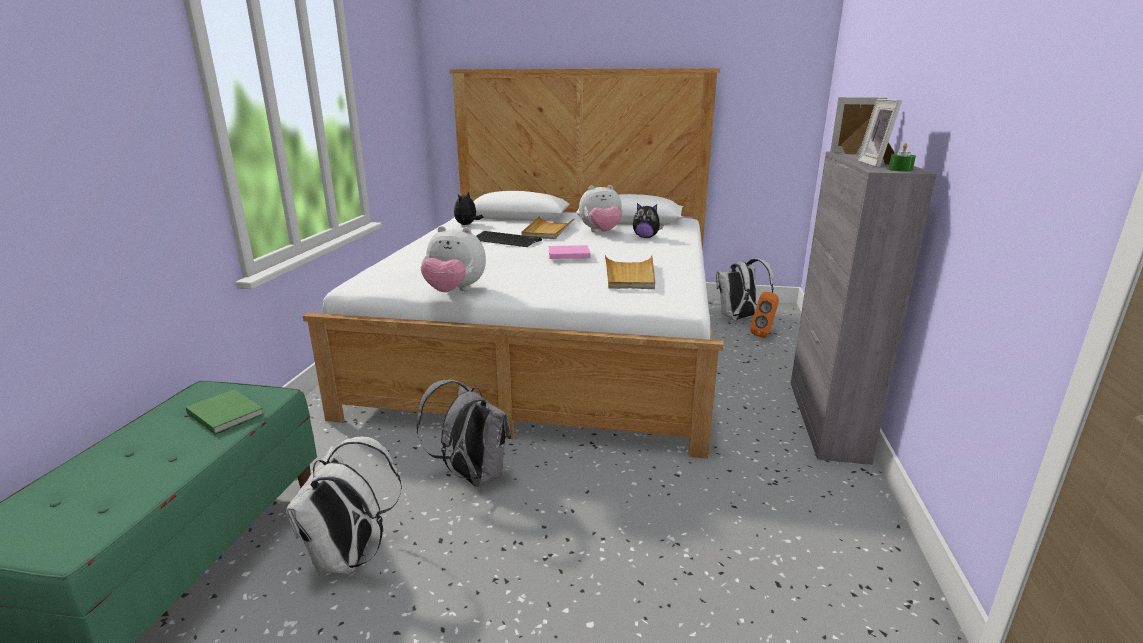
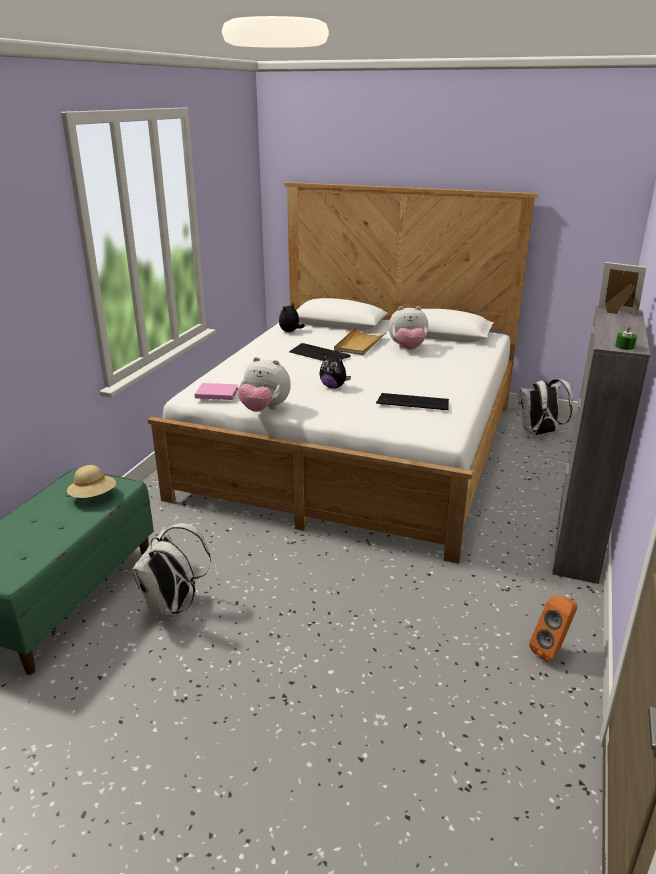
camera: 10 degrees right, 5 degrees up
(226, 413) = (93, 496): green book -> beige hat
(472, 475) = (267, 557): grey backpack -> none
(567, 254) = (368, 374): pink book -> pink book (216, 393)
(629, 275) = (413, 402): beige tray -> keyboard
(646, 237) = (446, 357): plush toy -> plush toy (333, 387)
(764, 334) = (557, 452): orange speaker -> orange speaker (551, 651)
(877, 164) = (616, 335): picture frame -> none

